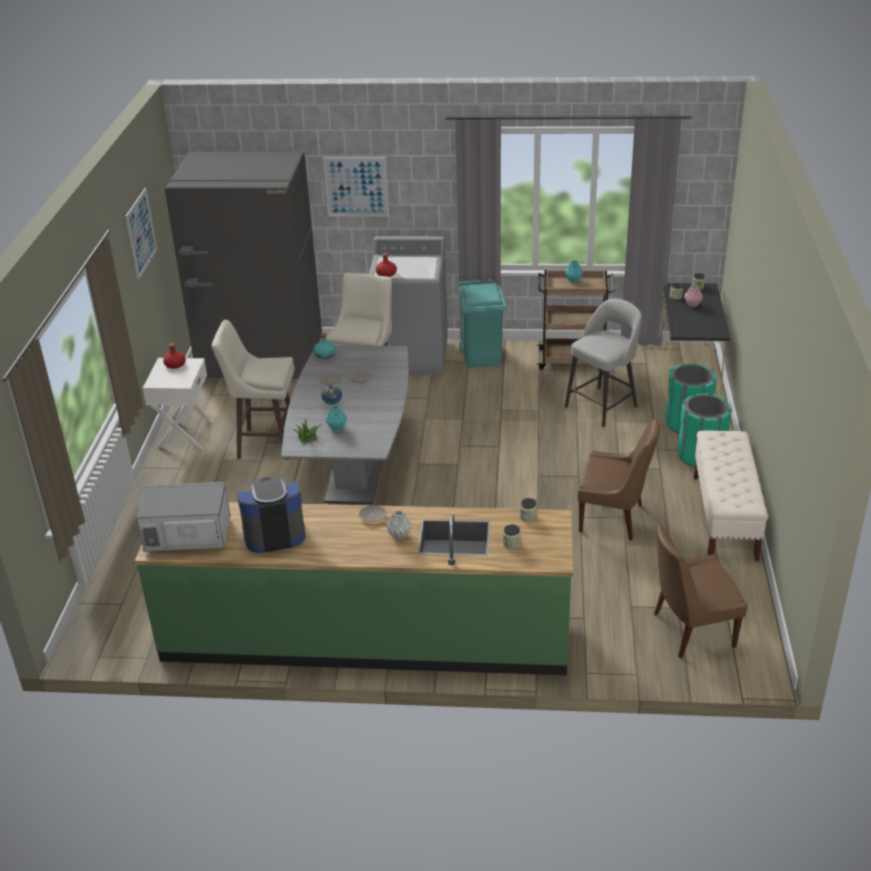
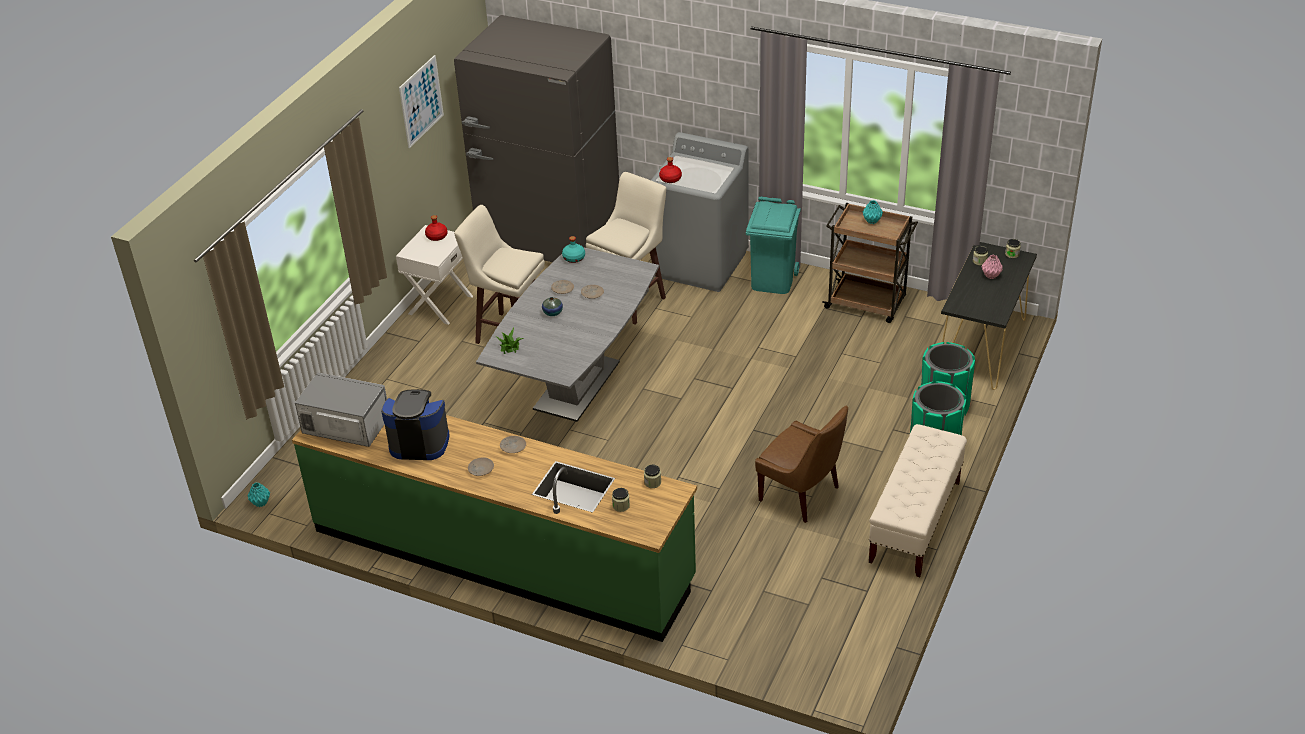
camera: 20 degrees right, 5 degrees up
(337, 428) = (541, 343): turquoise vase -> turquoise vase (260, 503)
(352, 543) = (481, 469): none -> beige plate
(356, 187) = (662, 78): picture -> none
(400, 535) = (526, 472): grey vase -> none
(602, 406) = (865, 366): grey stool -> none
(690, 630) = (806, 630): brown chair -> none

